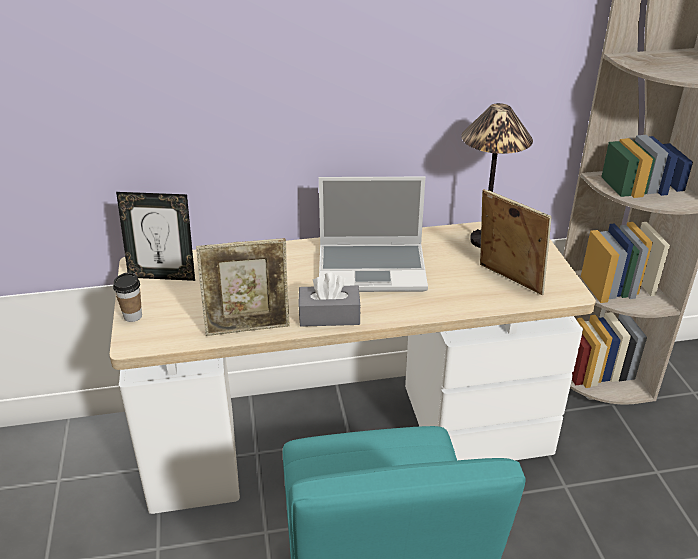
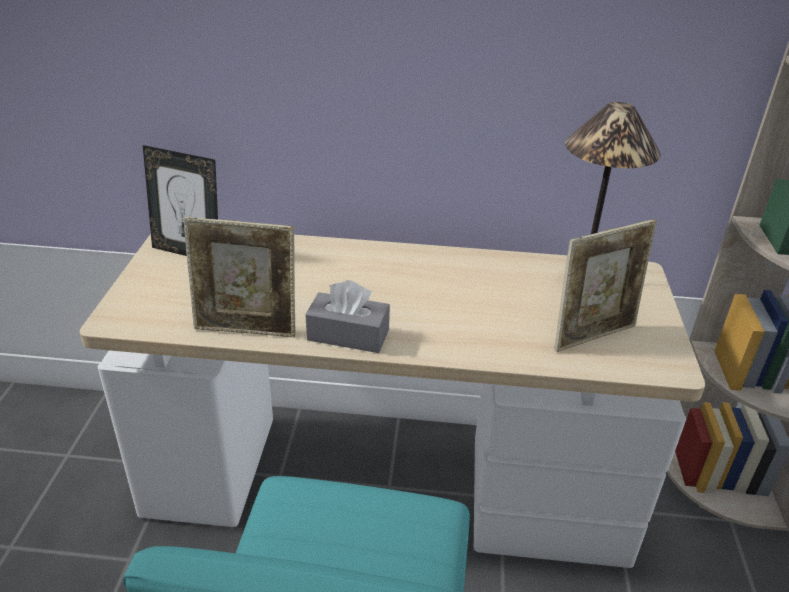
camera: 15 degrees right, 0 degrees up
(133, 316) = (130, 290): cup -> none
(373, 268) = (429, 288): laptop -> none
(507, 280) = (593, 335): picture frame -> picture frame turned 90 degrees clockwise

